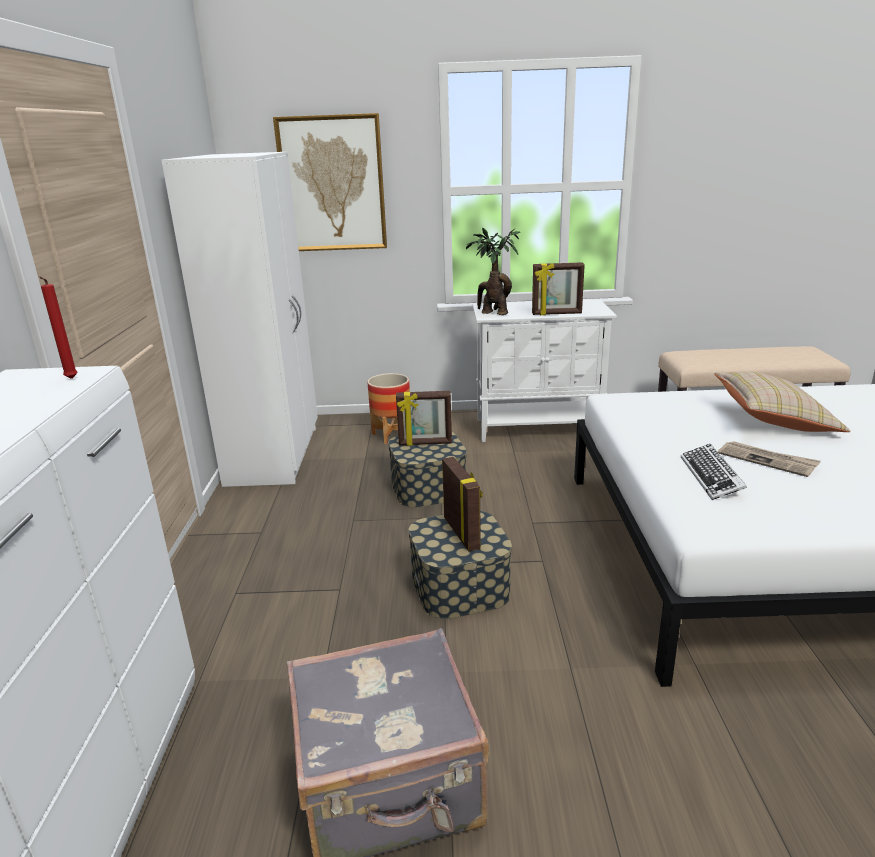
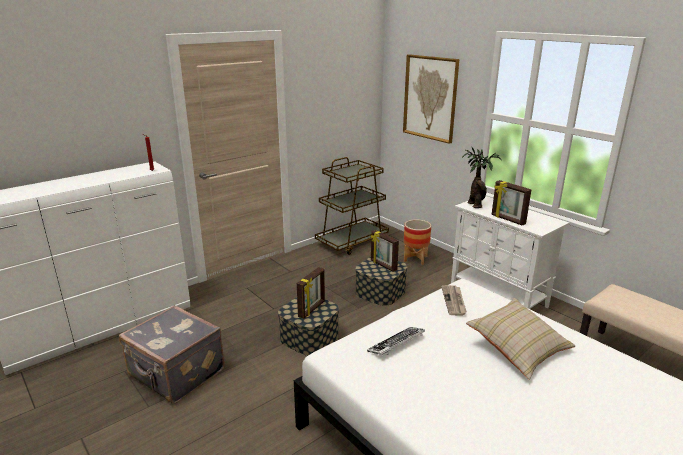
camera: 50 degrees right, 0 degrees up
(275, 454) = (352, 242): white wardrobe -> brown cart
(767, 460) = (446, 359): newspaper -> newspaper (454, 301)

